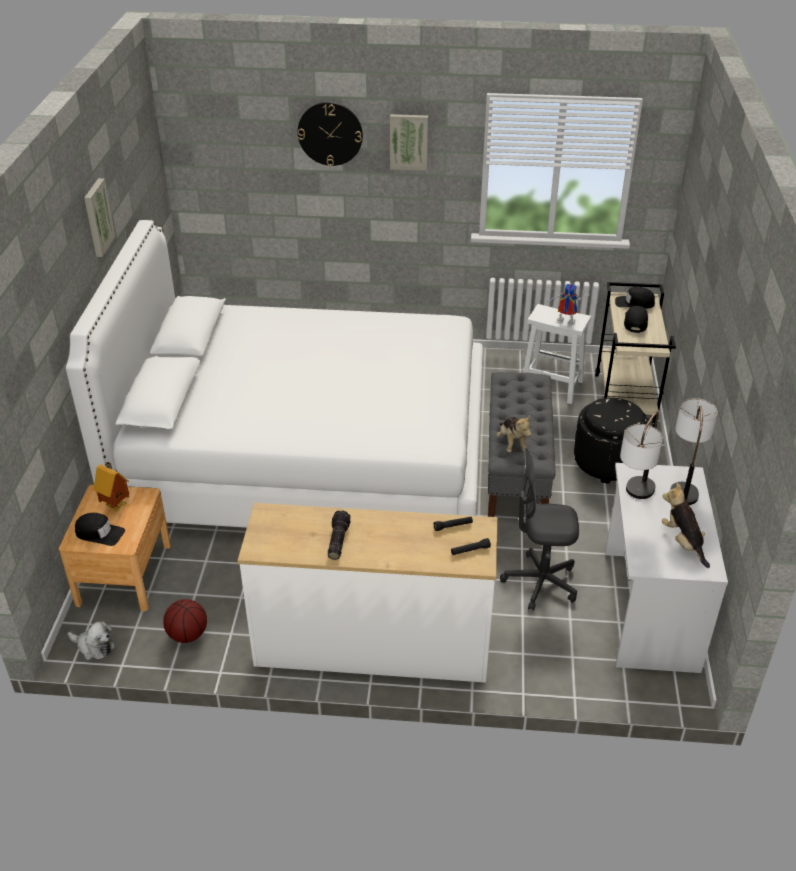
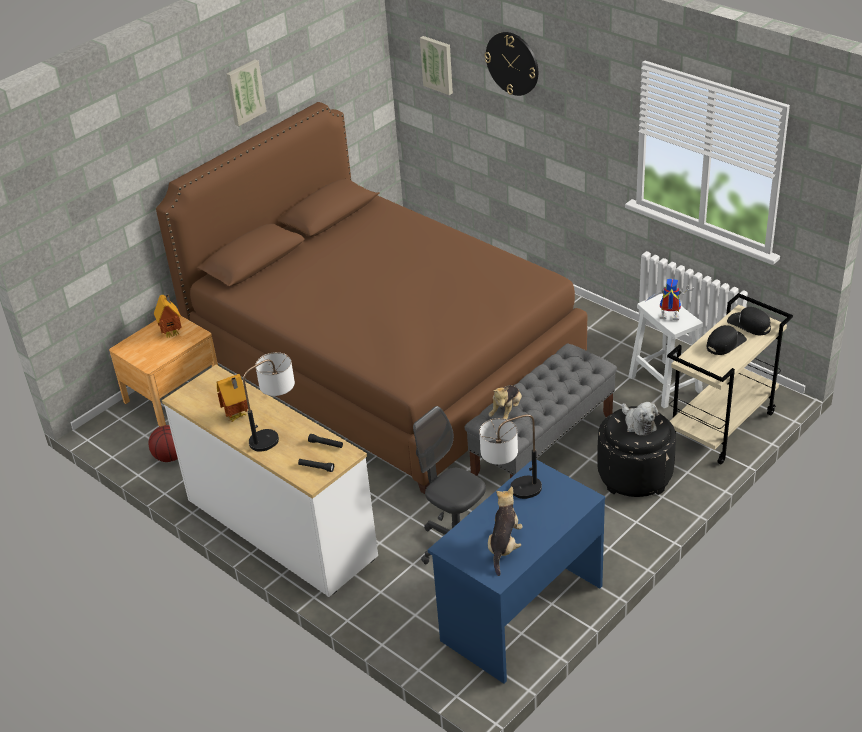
camera: 40 degrees right, 0 degrees up
(94, 646) = (108, 435): plush toy -> plush toy (638, 424)
(99, 533) = (142, 349): black cap -> none
(307, 459) = (384, 362): white bed -> brown bed
(337, 540) = (237, 417): flashlight -> toy house
(409, 141) = (576, 89): picture -> picture (438, 64)
(563, 322) = (667, 319): toy robot -> toy robot turned 45 degrees counterclockwise
(648, 609) = (520, 612): white desk -> blue desk
(683, 484) = (568, 502): table lamp -> table lamp (276, 434)

